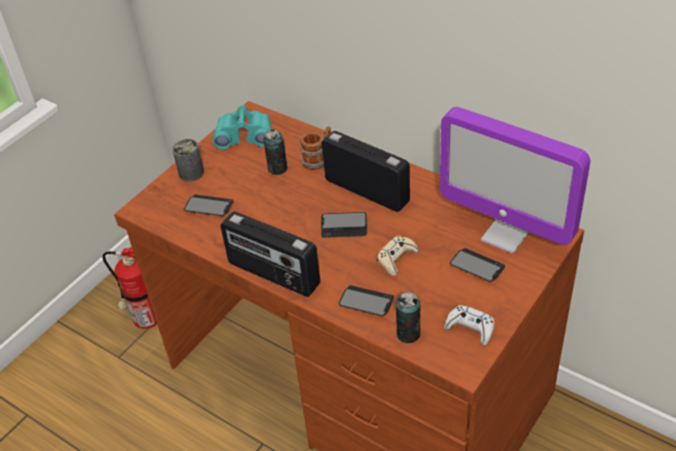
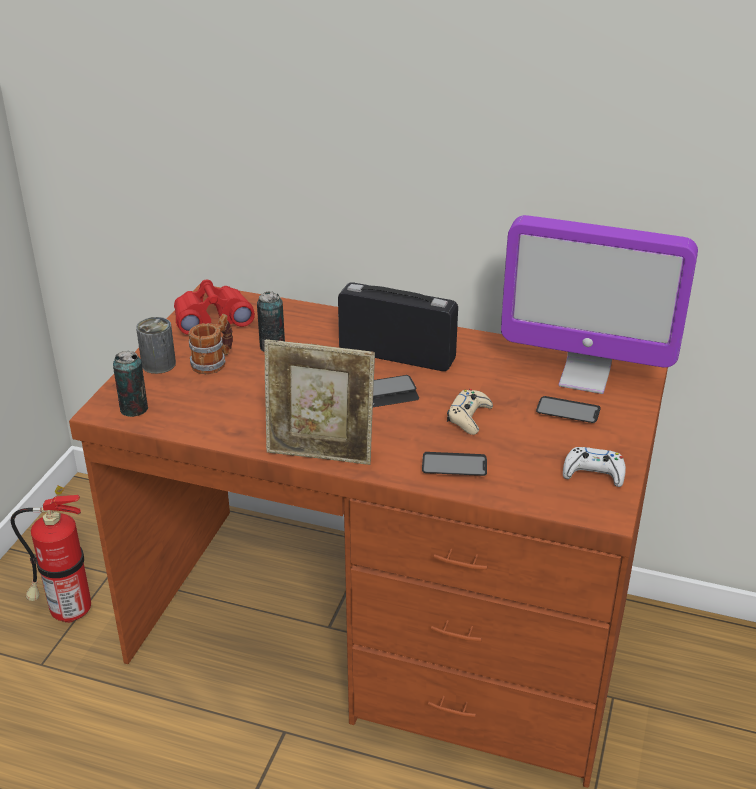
camera: 20 degrees left, 10 degrees down
(209, 206) = (199, 396): phone -> none
(244, 135) = (212, 318): turquoise binoculars -> red binoculars
(273, 274) = (320, 455): radio -> picture frame
(319, 160) = (321, 332): mug -> mug (214, 362)
(408, 334) = (523, 490): can -> can (134, 409)

